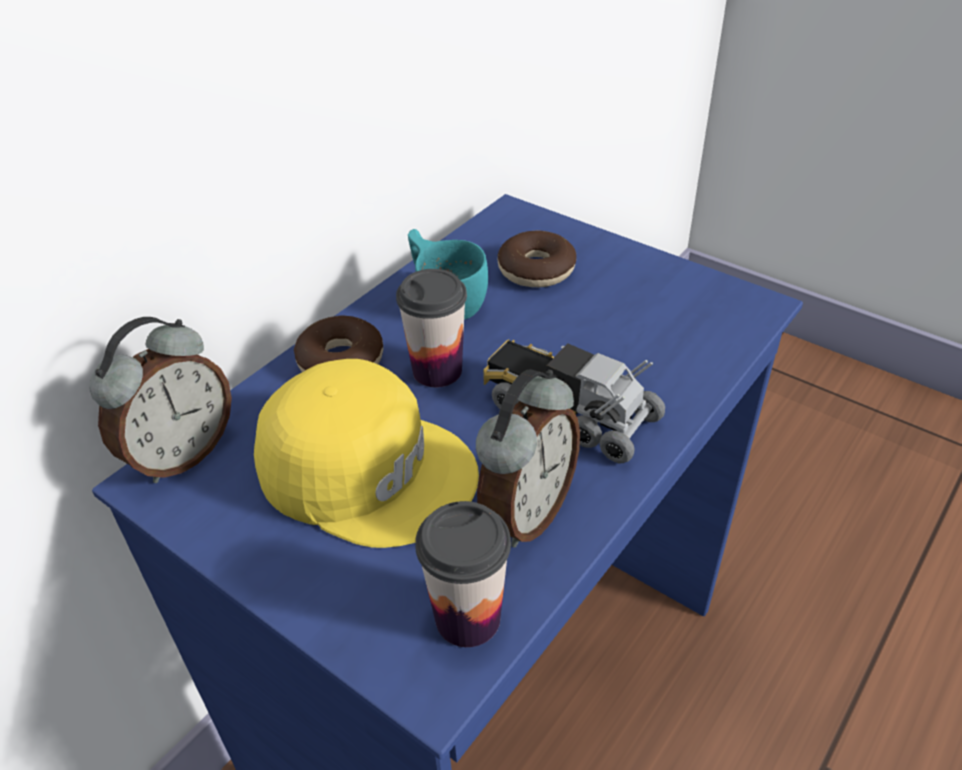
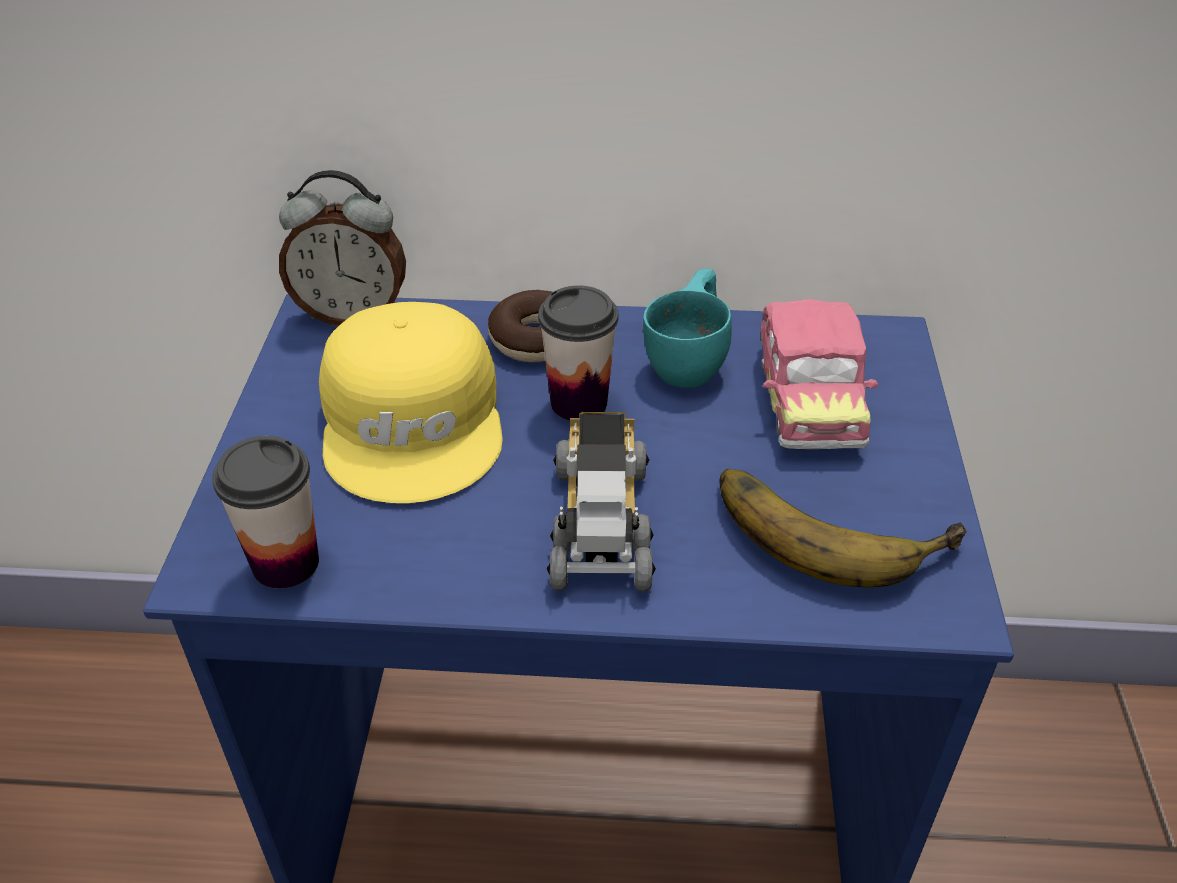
camera: 55 degrees right, 0 degrees up
(525, 513) = (435, 547): alarm clock -> none
(536, 270) = (808, 399): donut -> toy car
(655, 315) = (829, 523): none -> banana

